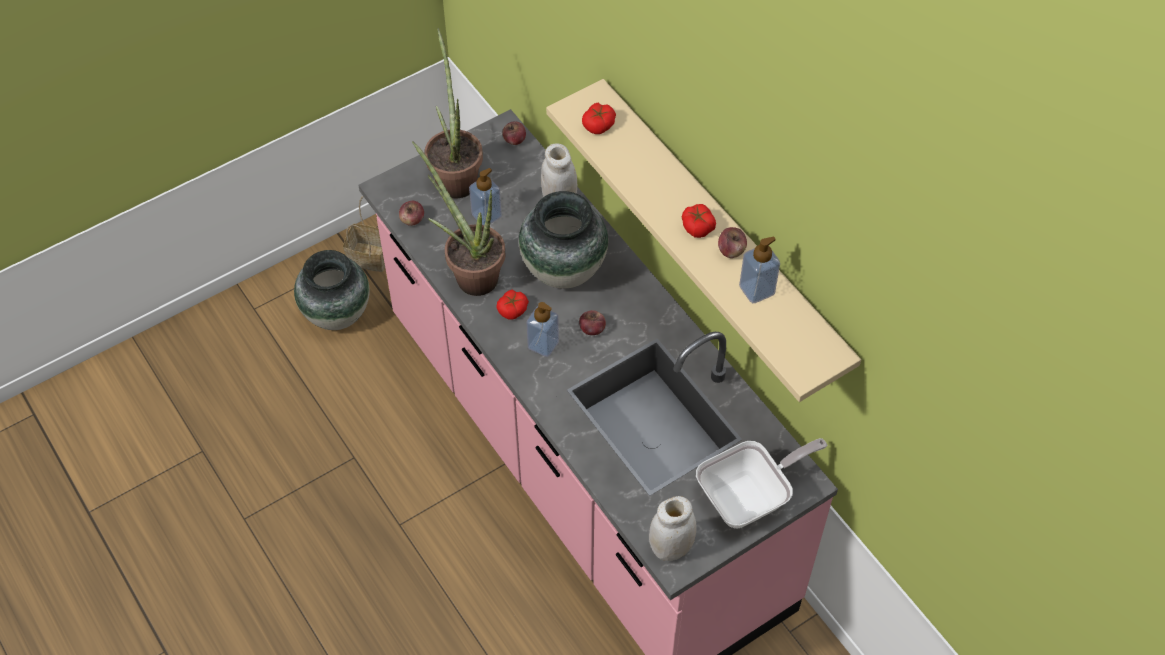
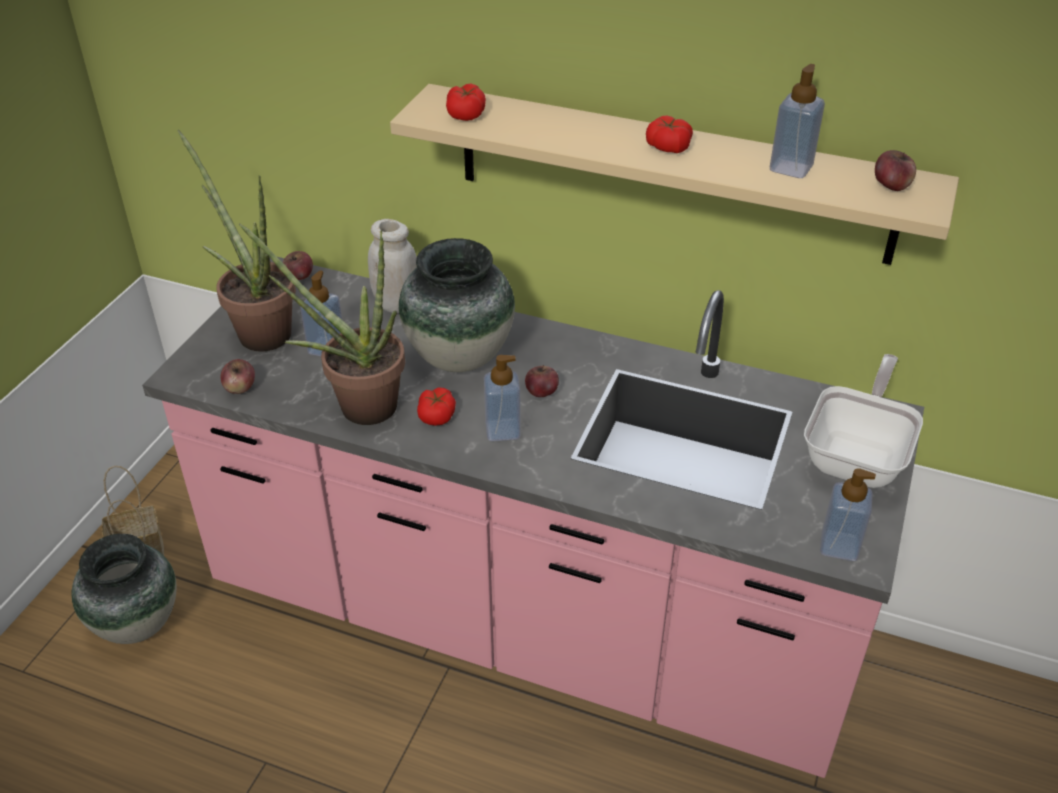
camera: 35 degrees left, 15 degrees down
(671, 548) = (839, 546): white jar -> soap dispenser
(731, 250) = (725, 150): apple -> apple (891, 186)

